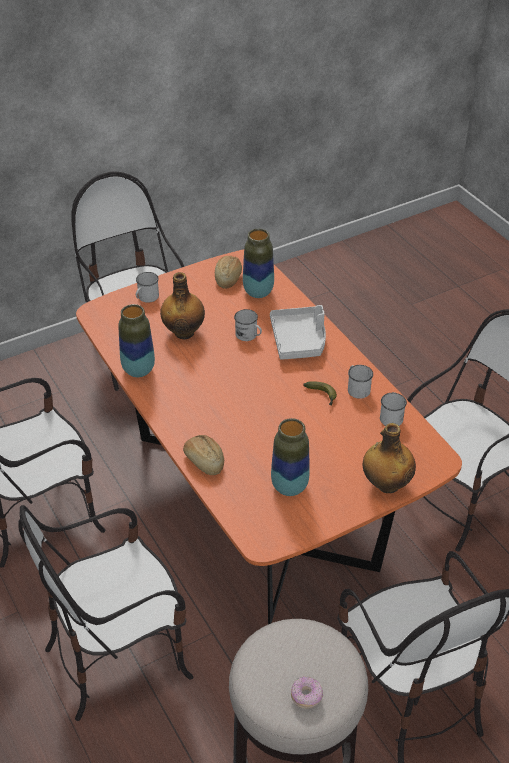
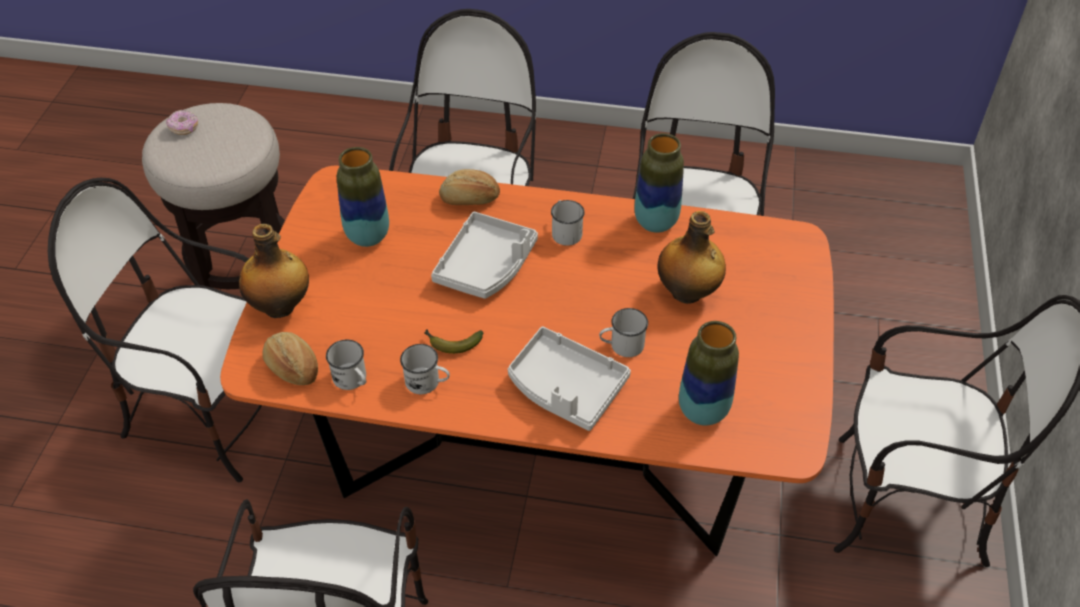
camera: 130 degrees right, 5 degrees up
(146, 298) = (789, 295): white mug -> white mug (565, 231)
(228, 278) = (764, 400): bread -> bread (291, 368)
(252, 417) = (486, 266): none -> grey tray

